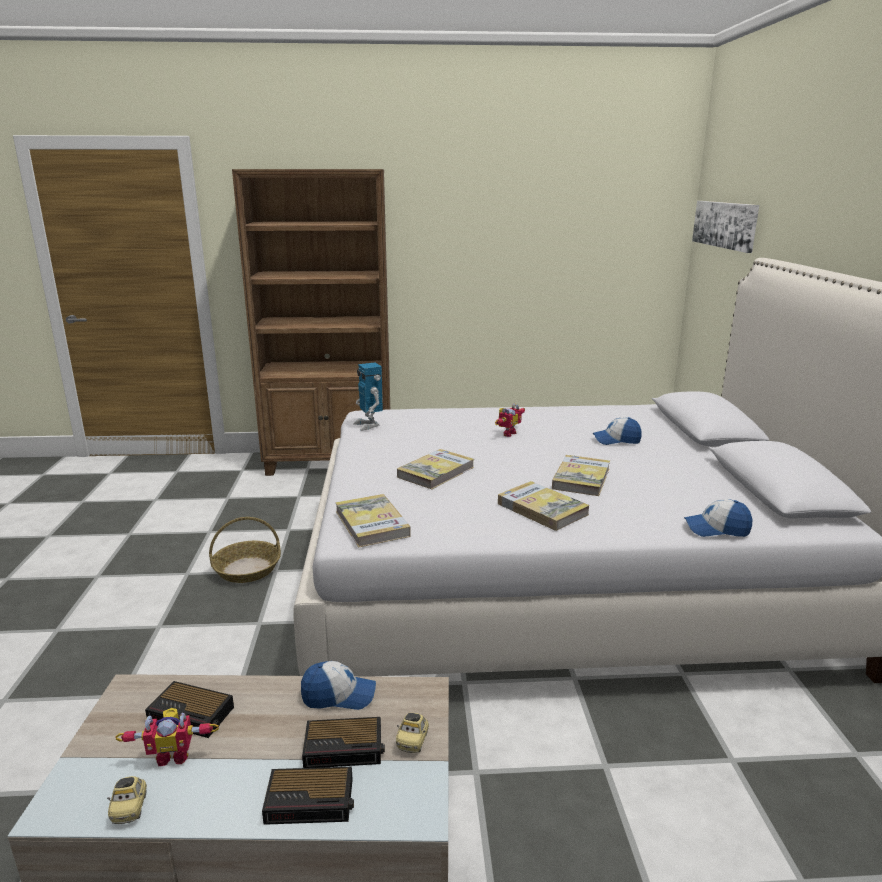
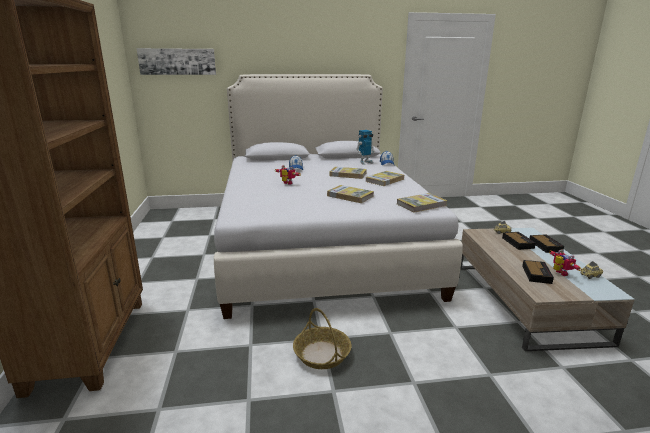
camera: 95 degrees left, 0 degrees up
(338, 695) = (493, 246): cap -> none
(369, 425) = (268, 213): toy robot -> toy robot (365, 162)

